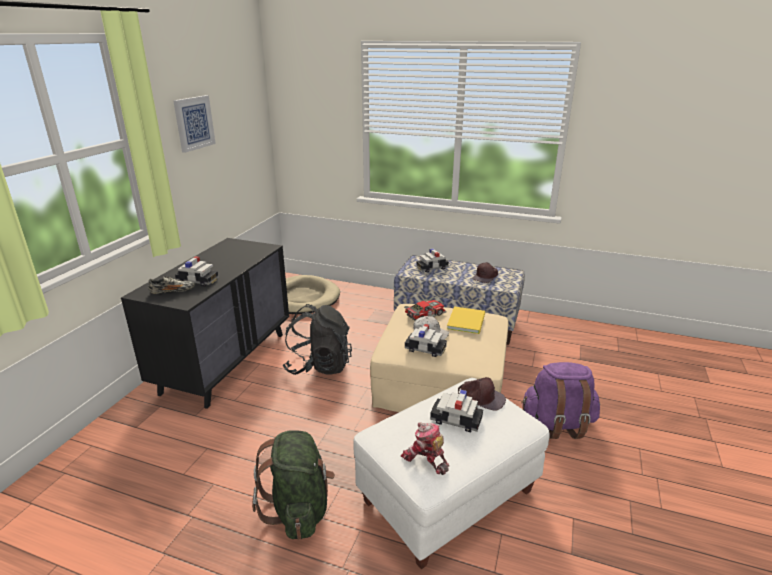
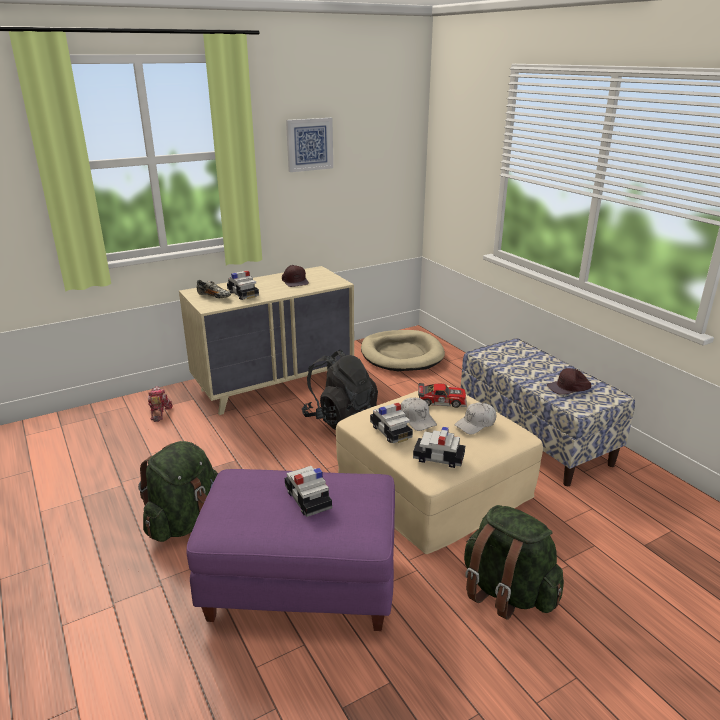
camera: 40 degrees right, 0 degrees up
(226, 362) = (274, 385): black dresser -> beige dresser
(425, 459) = (235, 513): toy robot -> toy robot (159, 413)
(432, 267) = (518, 357): toy car -> toy car (438, 458)
(449, 497) = (301, 586): white ottoman -> purple ottoman
(467, 321) = (476, 424): yellow book -> white cap
(481, 397) = (362, 494): brown cap -> brown cap (295, 281)
(558, 424) = (506, 592): purple backpack -> green backpack

